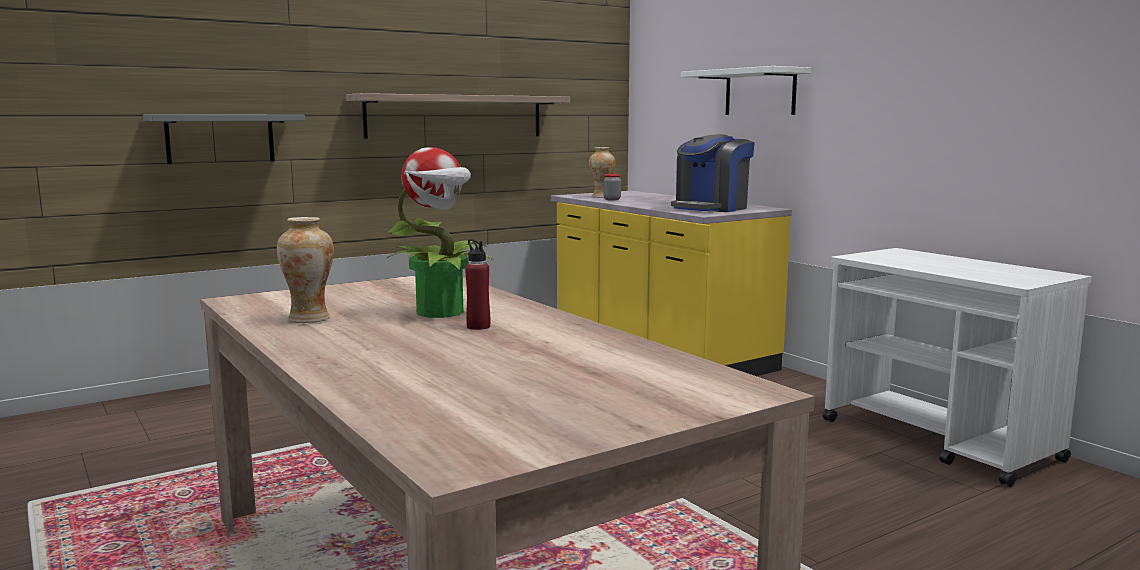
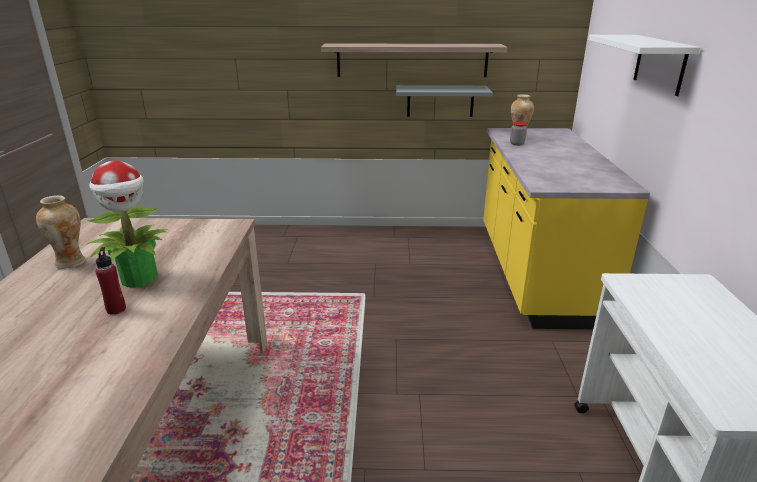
camera: 35 degrees right, 15 degrees up
(220, 138) = (240, 75): grey shelf -> grey shelf (440, 101)
(711, 208) = (569, 176): coffee machine -> none

